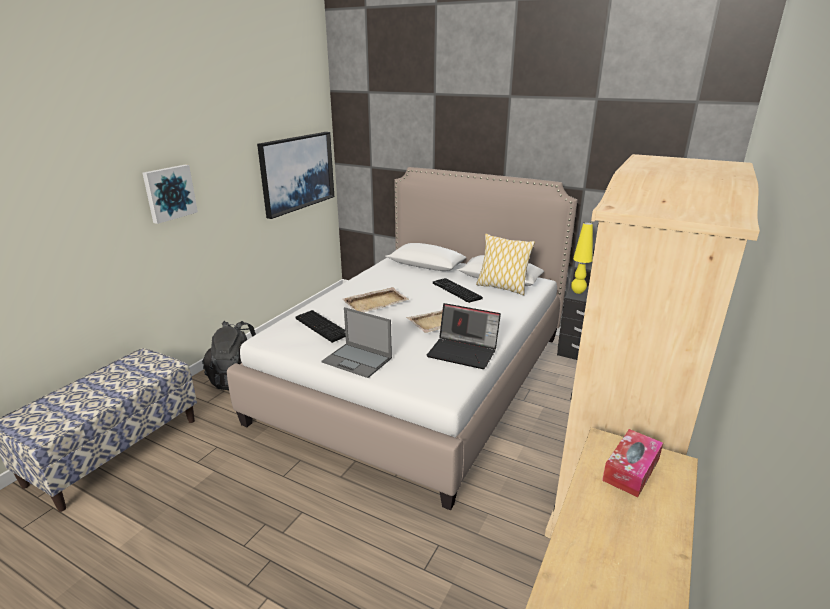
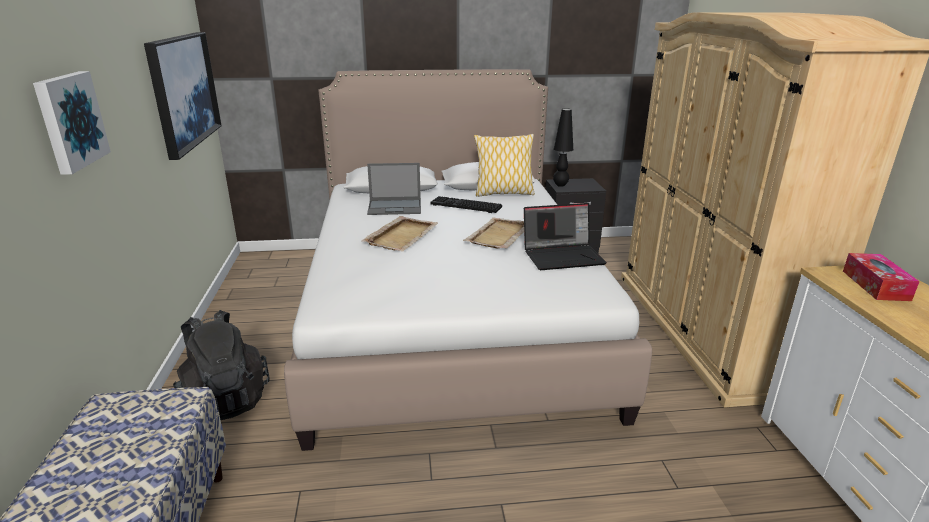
camera: 35 degrees left, 0 degrees up
(323, 326) = (383, 275): keyboard -> none
(358, 360) = (477, 296): laptop -> laptop (395, 207)
(577, 292) = (560, 185): yellow table lamp -> black table lamp

